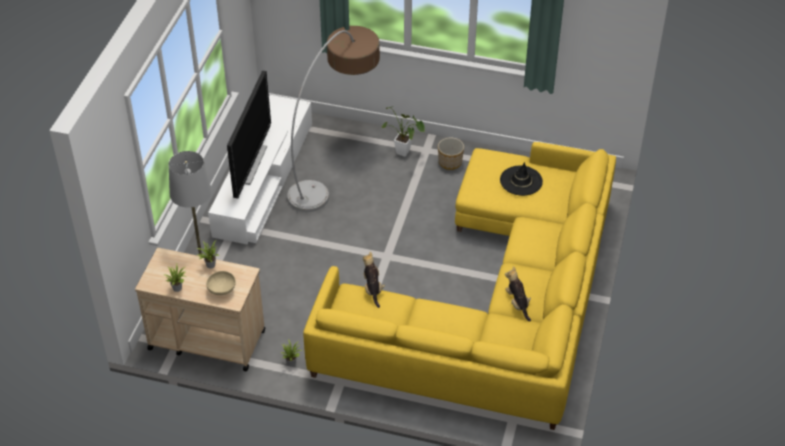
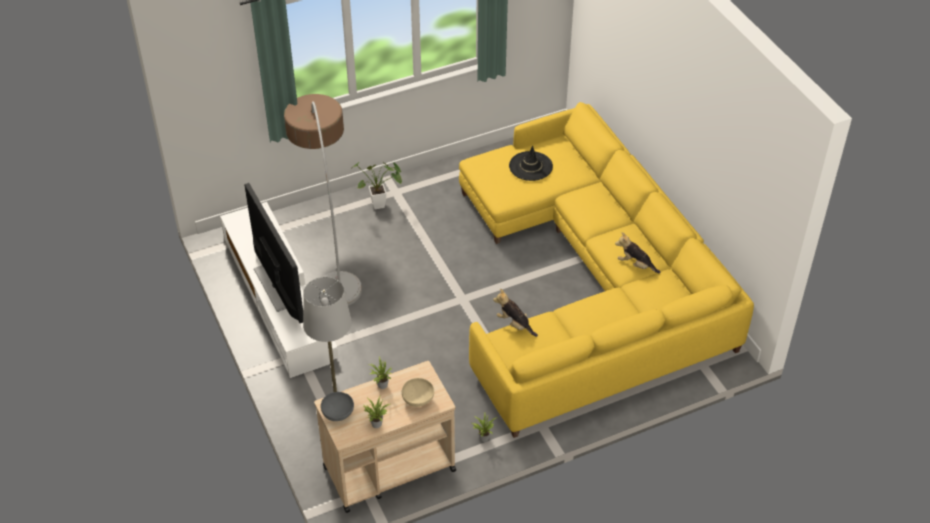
camera: 40 degrees left, 0 degrees up
(162, 265) = (338, 413): none -> grey bowl
(450, 162) = (428, 191): planter -> none

